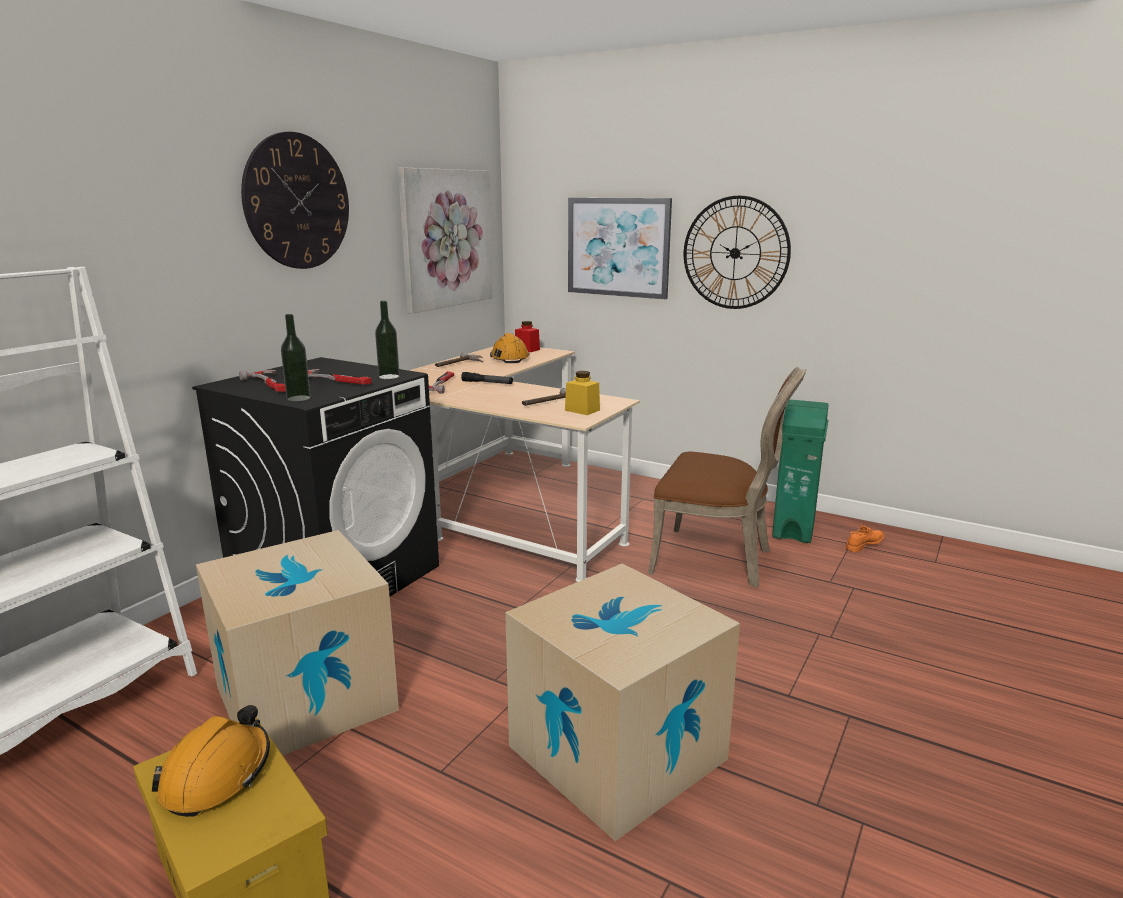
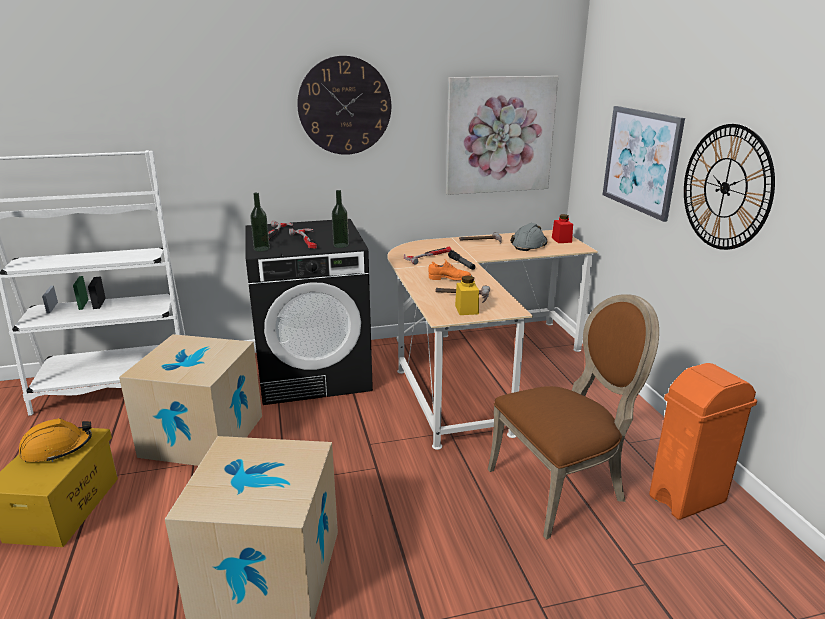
camera: 45 degrees right, 5 degrees up
(509, 358) = (529, 245): orange hard hat -> grey hard hat
(717, 560) = (562, 487): brown chair -> brown chair turned 90 degrees counterclockwise
(794, 529) = (688, 499): green trash can -> orange trash can
(864, 545) = (740, 554): orange shoe -> orange shoe (449, 279)

